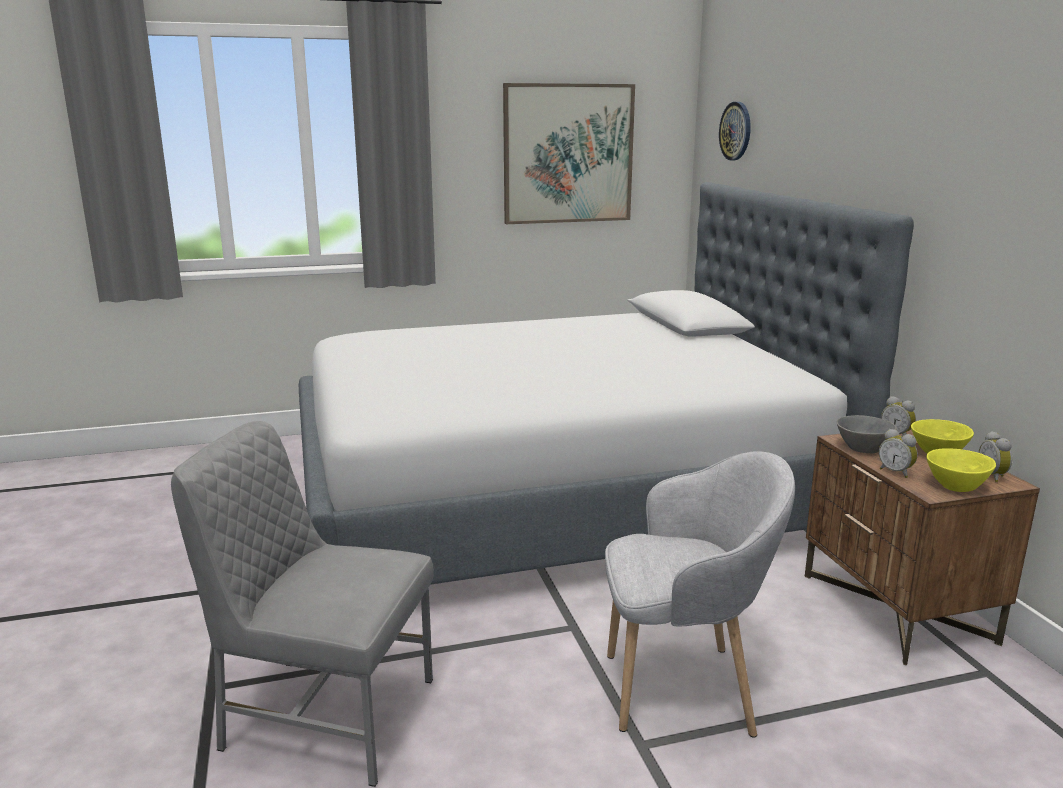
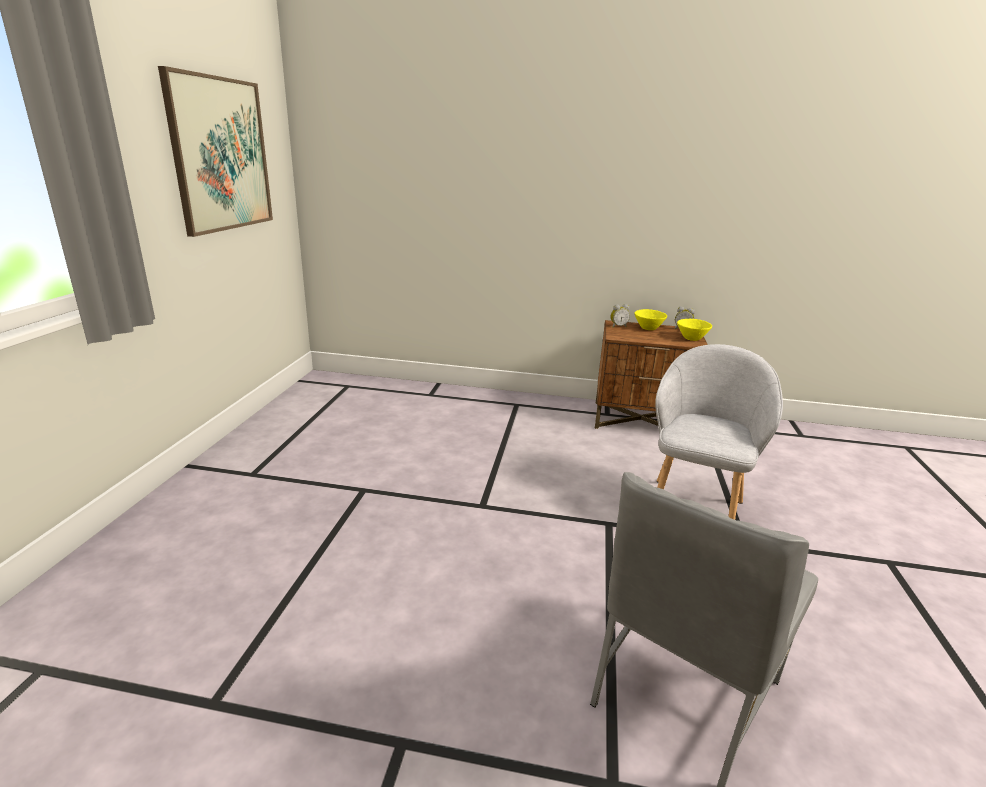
camera: 65 degrees left, 5 degrees up
(557, 497) = (416, 468): bed -> none
(736, 131) = (363, 135): wall clock -> none
(863, 448) = (631, 337): grey bowl -> none
(896, 472) = (668, 342): alarm clock -> none

